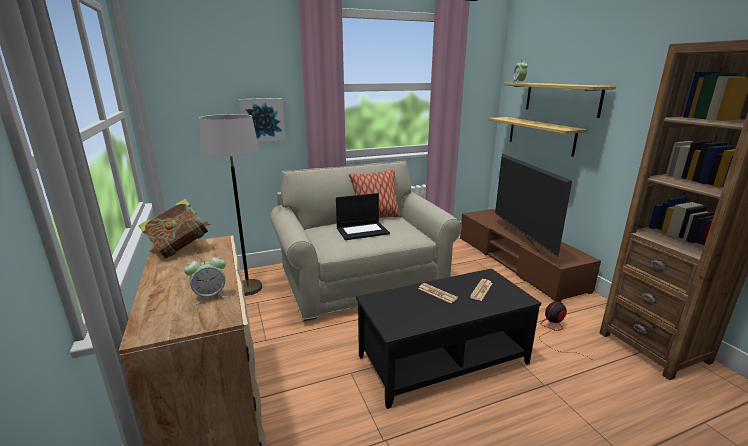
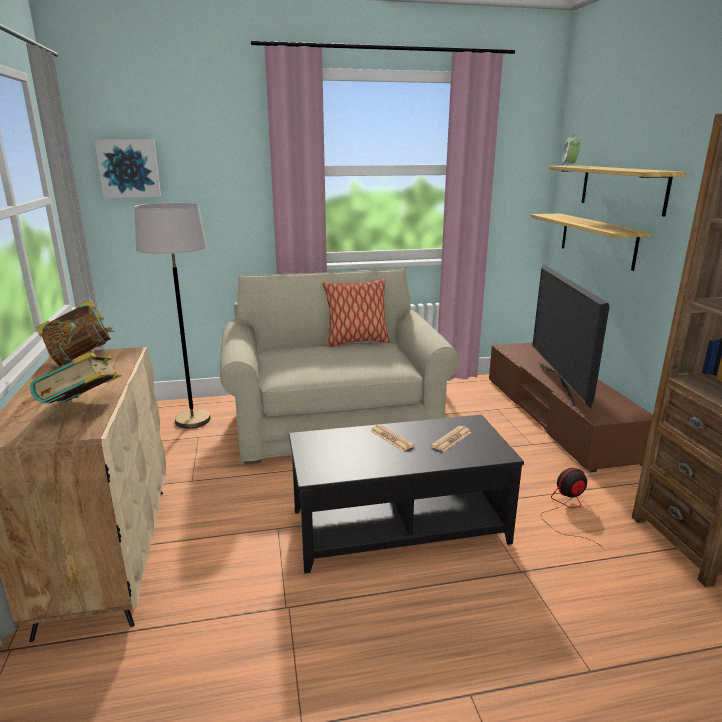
camera: 10 degrees right, 0 degrees up
(210, 296) = (83, 408): alarm clock -> book
(262, 119) = (221, 210): picture -> picture (129, 168)
(363, 230) = (331, 356): laptop -> none

